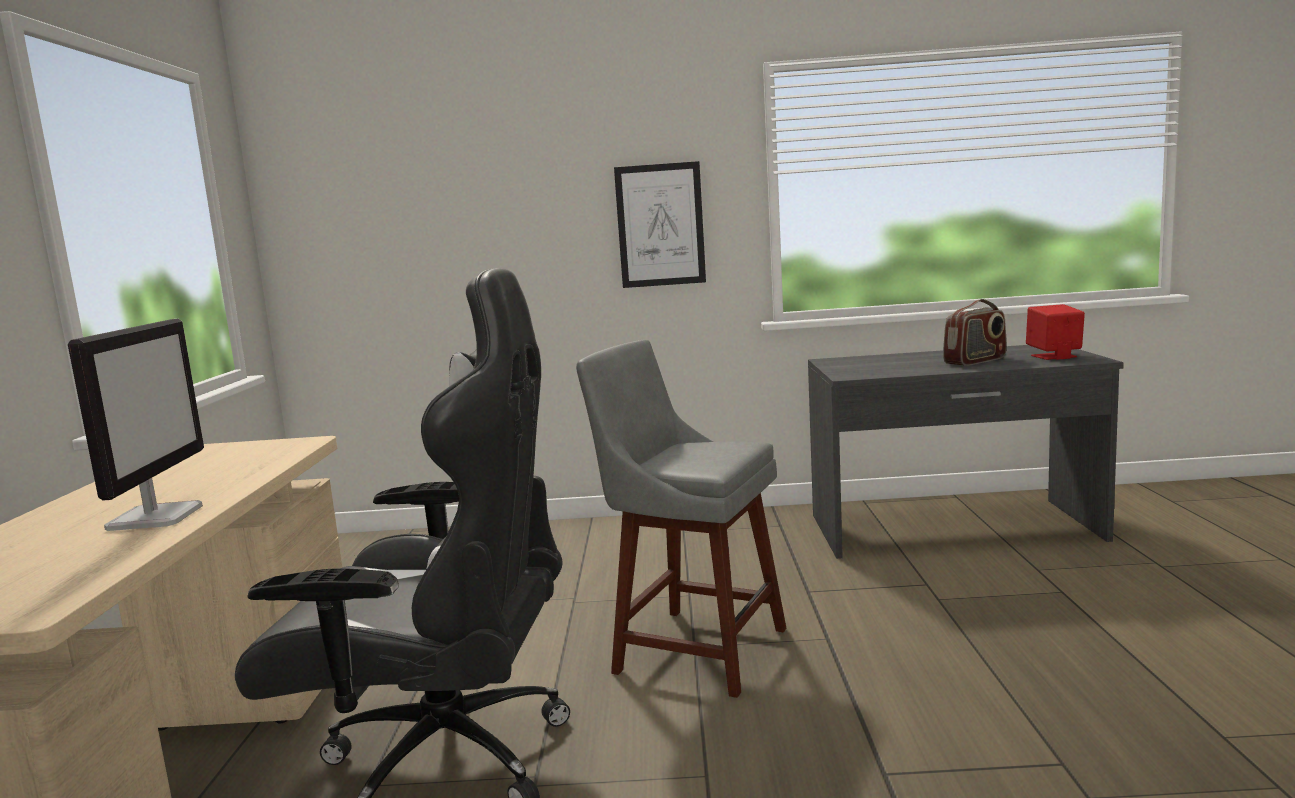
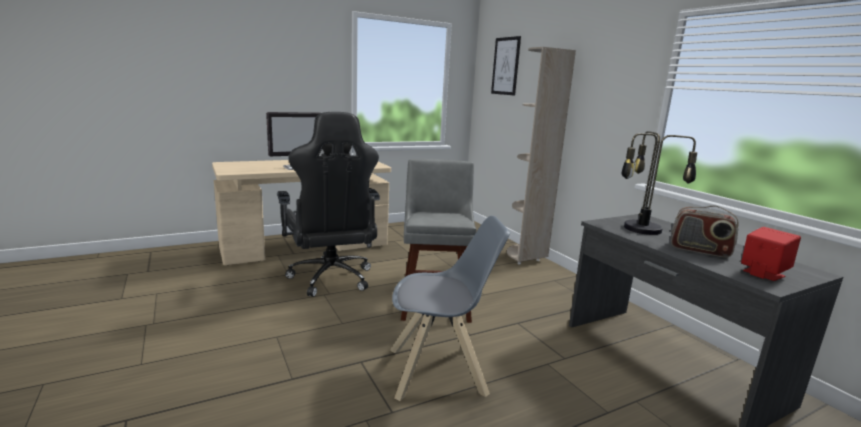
camera: 60 degrees right, 5 degrees up
(577, 533) = (523, 258): none -> beige bookcase
(660, 225) = (603, 111): picture -> picture (505, 66)
(882, 366) = (642, 229): none -> table lamp
(941, 690) = (440, 371): none -> grey chair

